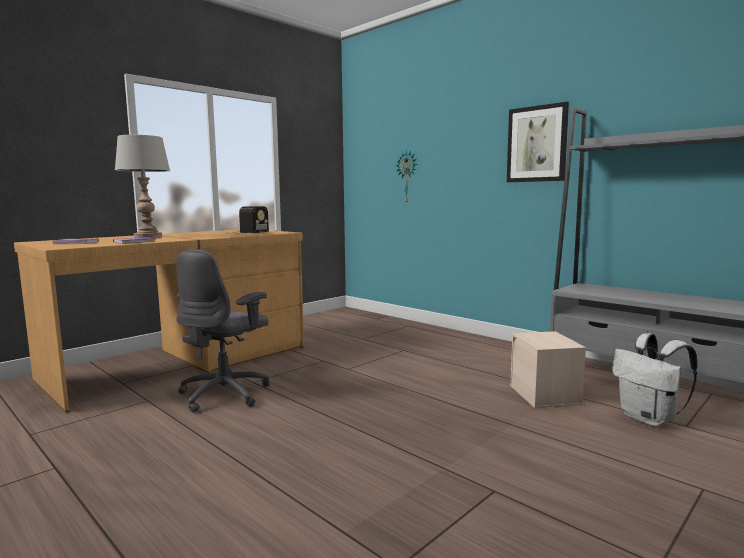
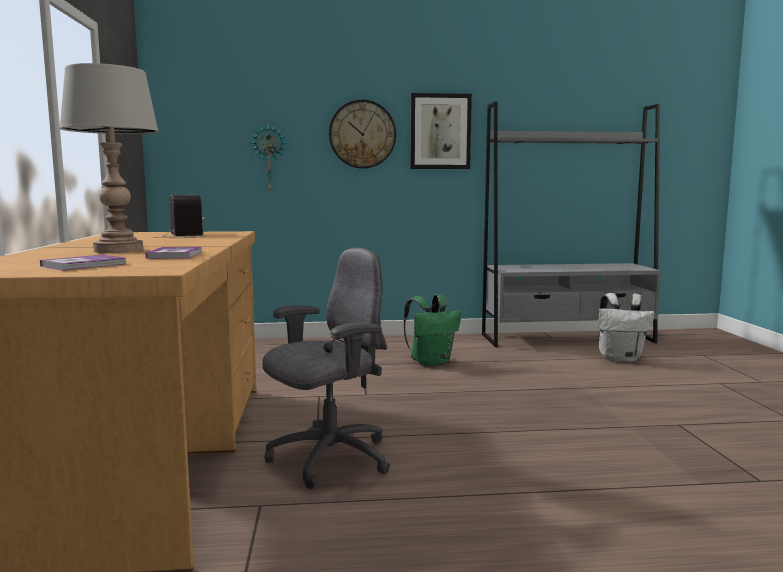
camera: 50 degrees left, 0 degrees up
(226, 394) = (329, 459): grey office chair -> grey office chair turned 105 degrees counterclockwise
(454, 363) = (431, 362): none -> green backpack
(470, 152) = (362, 134): none -> wall clock
(545, 395) = (544, 364): beige storage box -> none

